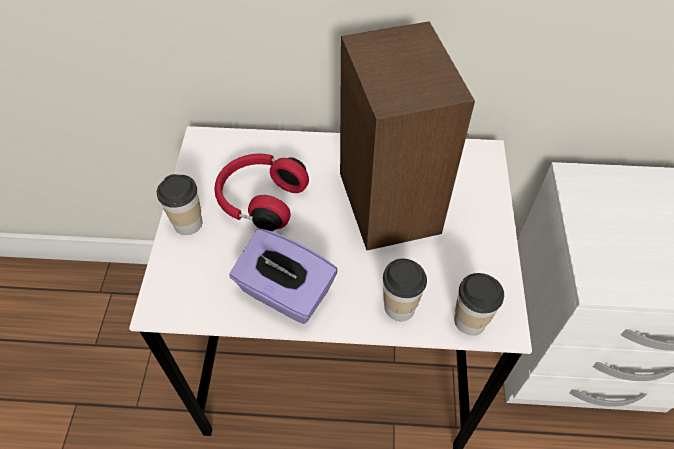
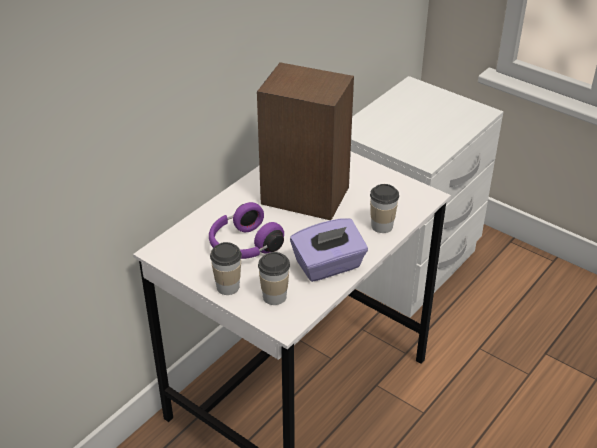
camera: 55 degrees left, 15 degrees down
(260, 200) = (244, 246): red headphones -> purple headphones
(470, 321) = (414, 206): cup -> cup (274, 296)

